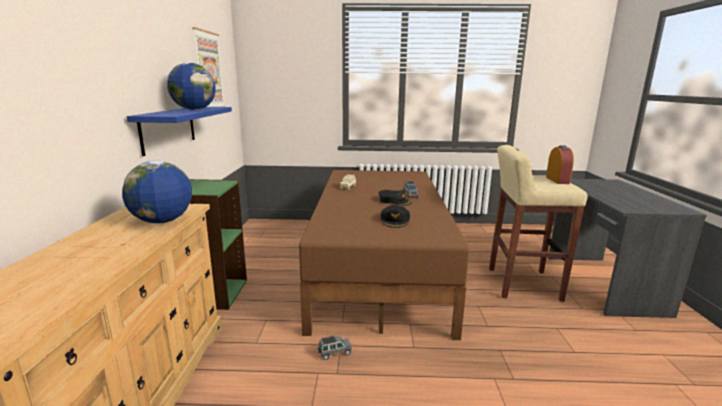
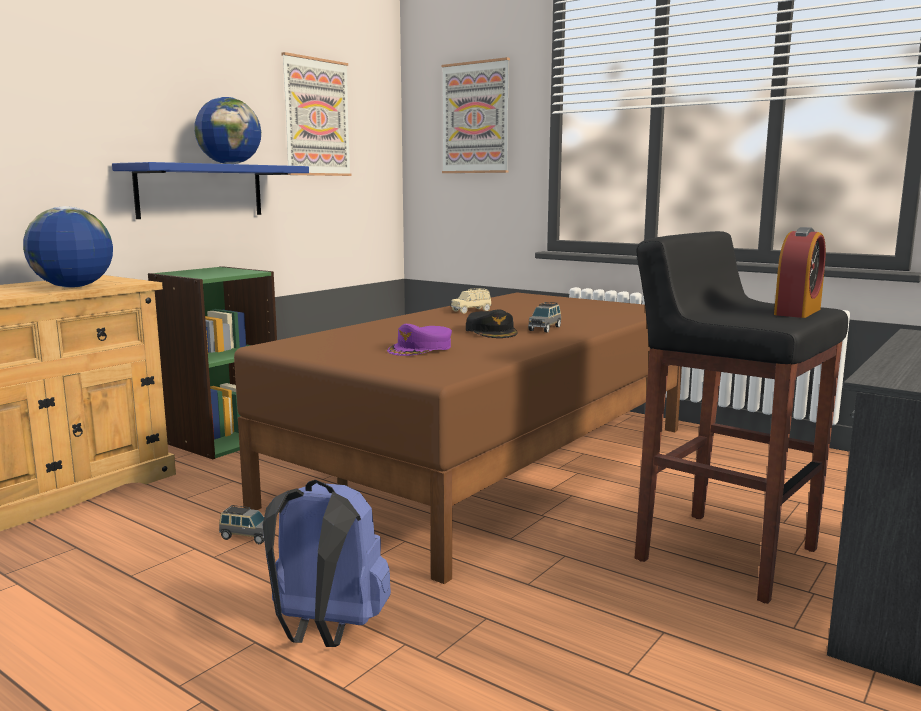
camera: 35 degrees right, 5 degrees down
(292, 71) = (475, 118): none -> picture
(395, 220) = (420, 349): black cap -> purple cap
(457, 389) = (325, 631): none -> blue backpack
(522, 284) = (723, 553): beige stool -> black stool

